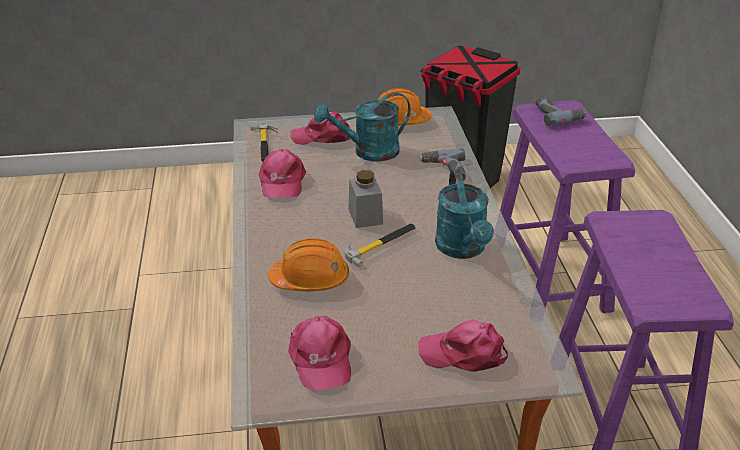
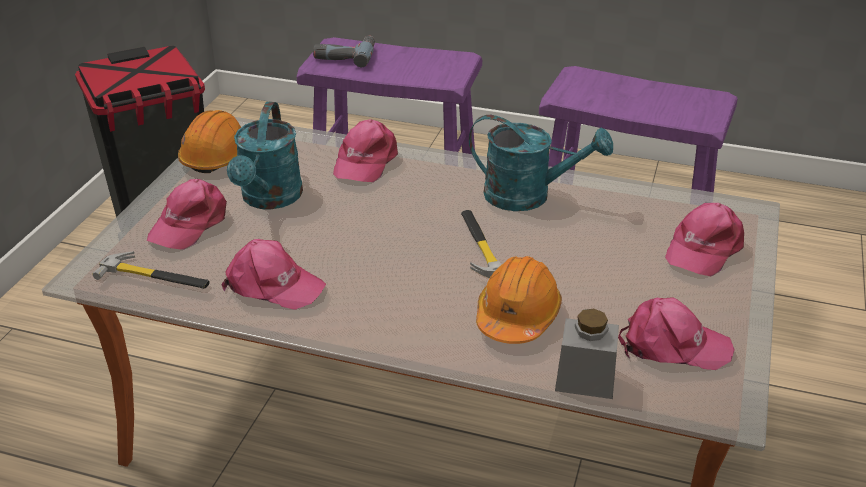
camera: 65 degrees left, 0 degrees up
(365, 216) = (414, 241): grey jar -> grey jar (585, 379)
(445, 171) = (365, 161): power drill -> pink cap

